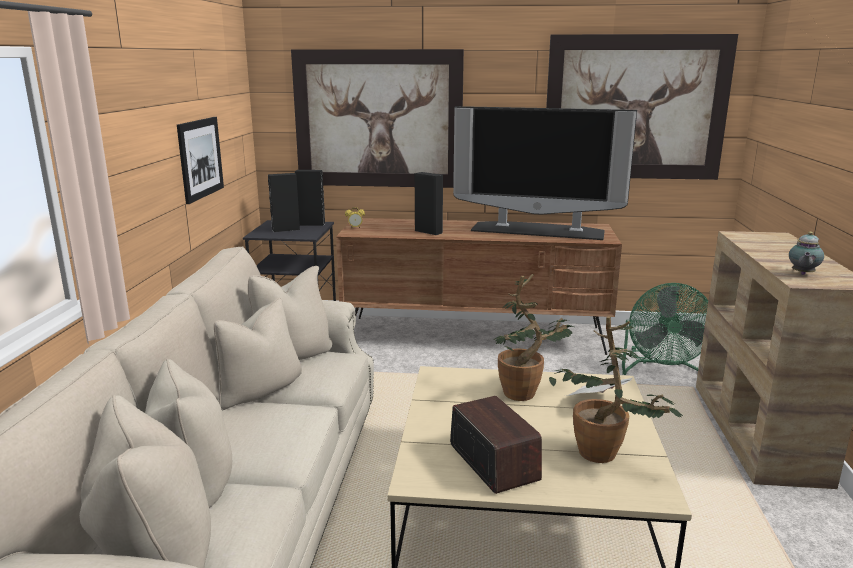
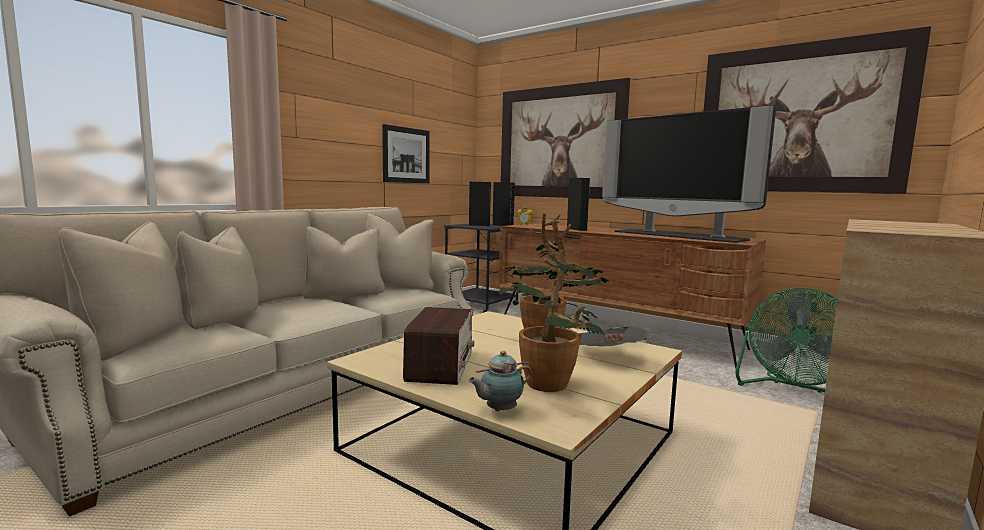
camera: 30 degrees right, 10 degrees down
(802, 274) = (894, 229): teapot -> teapot (499, 410)

